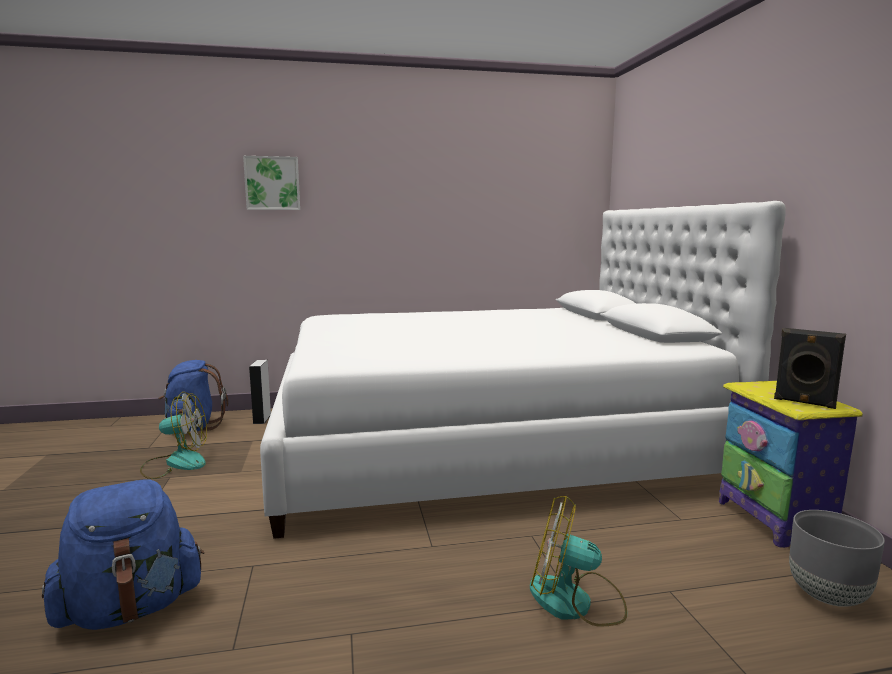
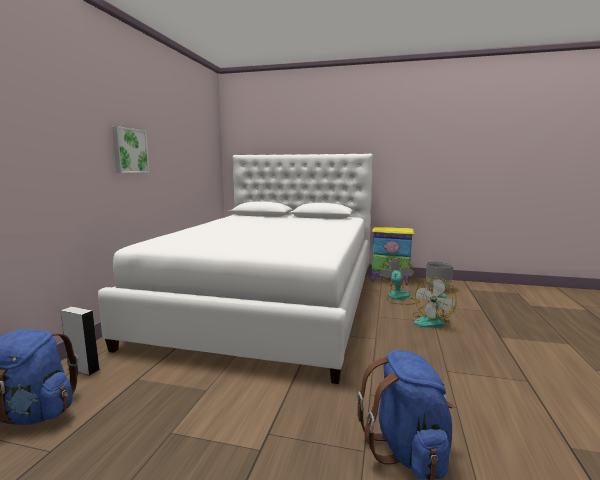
camera: 65 degrees left, 0 degrees up
(176, 463) = (136, 428): fan -> fan (399, 298)
(272, 183) = (40, 112): picture -> picture (129, 151)
(804, 402) = (403, 229): black speaker -> none

